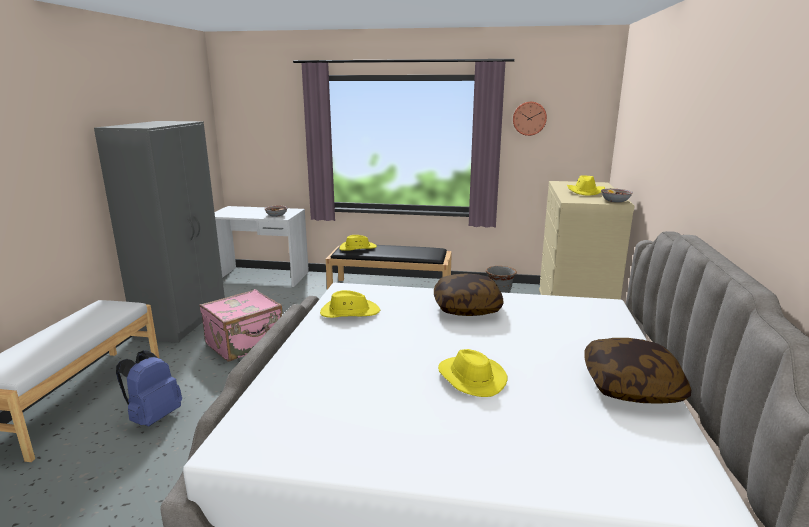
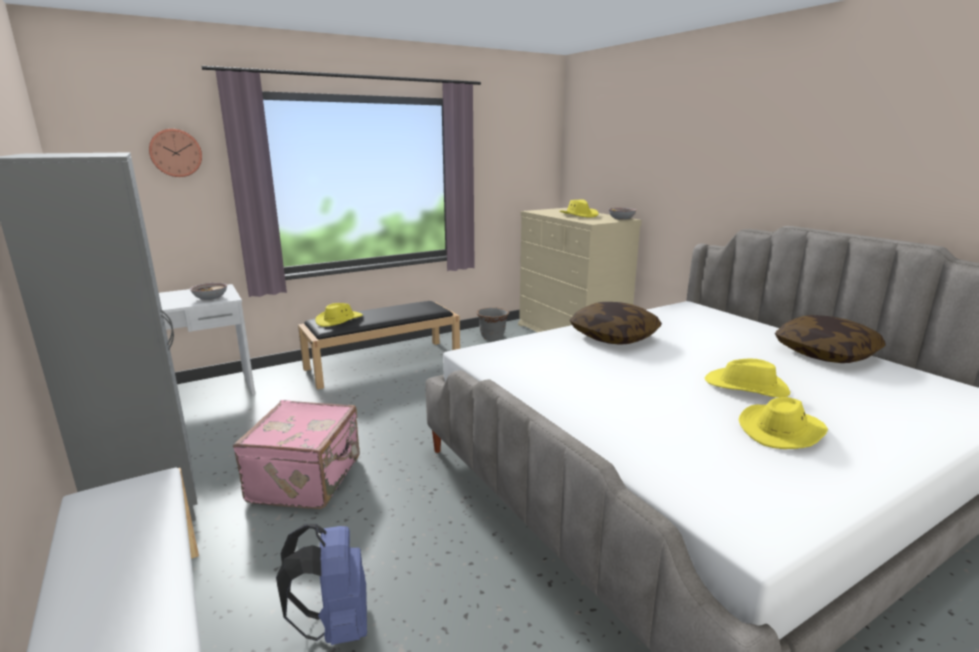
camera: 40 degrees left, 0 degrees up
(349, 312) = (533, 373): yellow hat -> yellow hat (781, 430)
(529, 118) = (491, 147): wall clock -> wall clock (175, 153)

